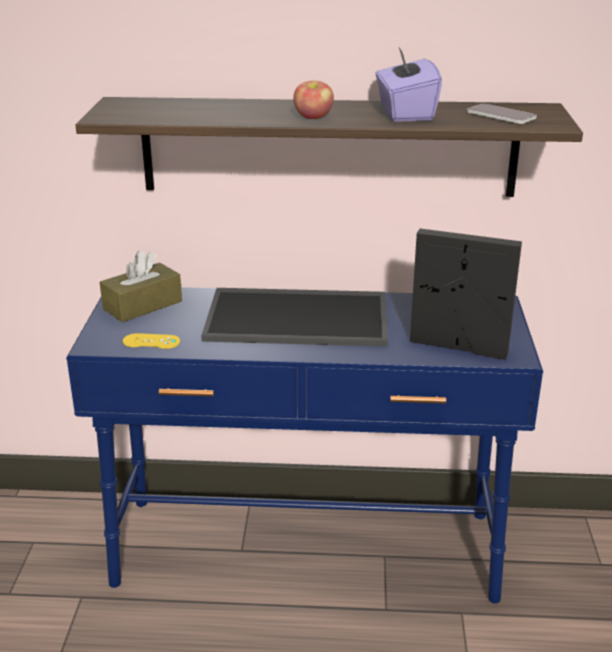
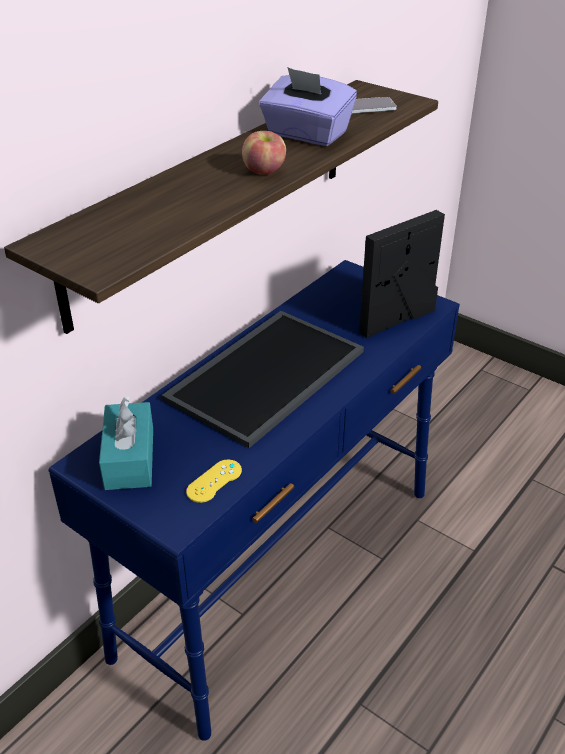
camera: 55 degrees left, 10 degrees up
(142, 305) = (129, 458): brown tissue box -> turquoise tissue box

